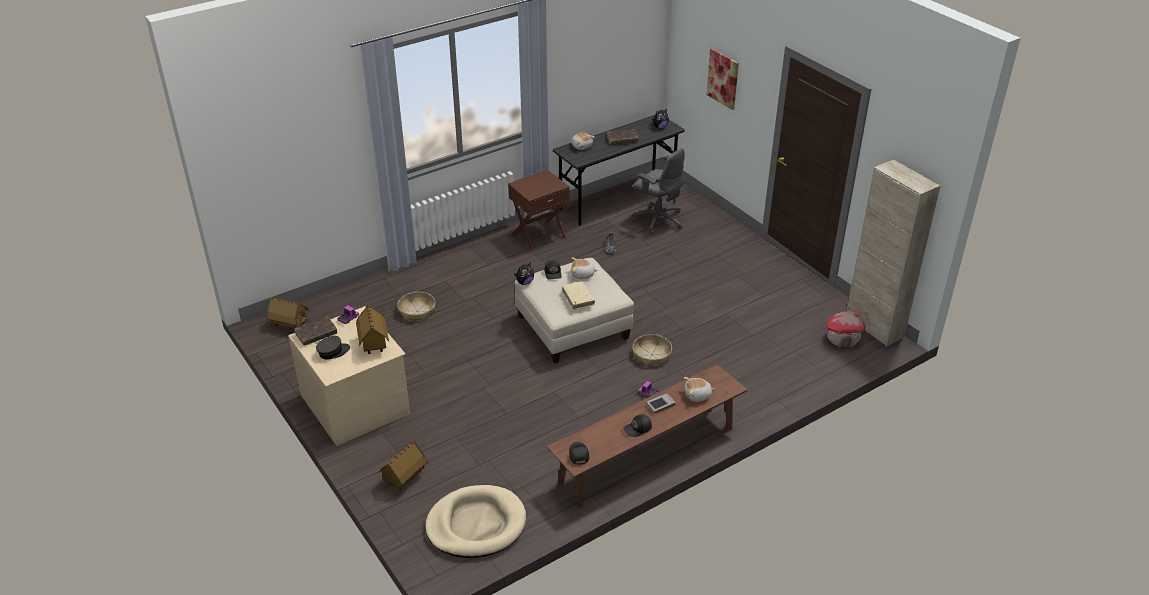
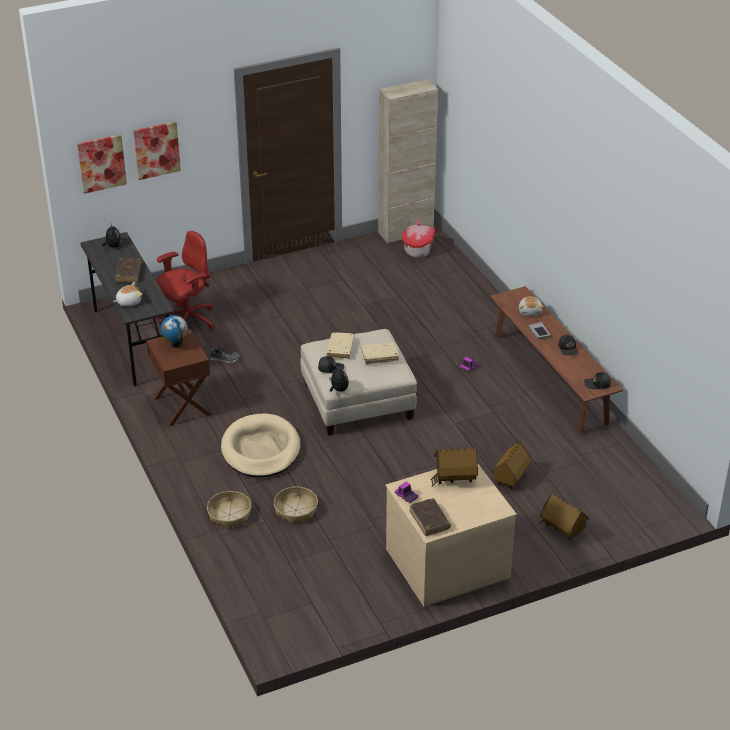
camera: 80 degrees left, 0 degrees up
(290, 325) = (291, 618): toy house -> toy house (510, 478)
(333, 352) = (462, 508): grey cap -> none
(476, 525) = (625, 486): beige dog bed -> beige dog bed (261, 449)
(544, 183) = (176, 345): none -> globe
(583, 275) = (340, 349): plush toy -> beige book
(651, 355) = (414, 357): basket -> basket (229, 515)
(658, 220) = (187, 321): grey office chair -> red office chair
(690, 61) = (101, 163): none -> picture

